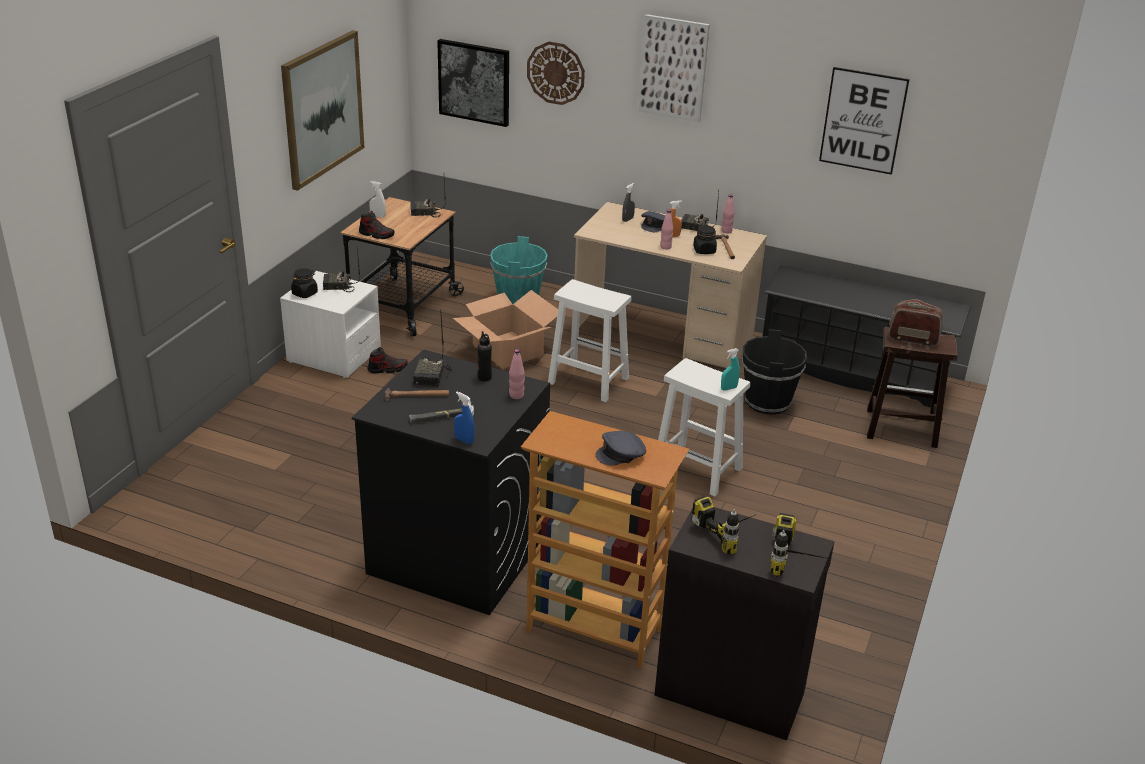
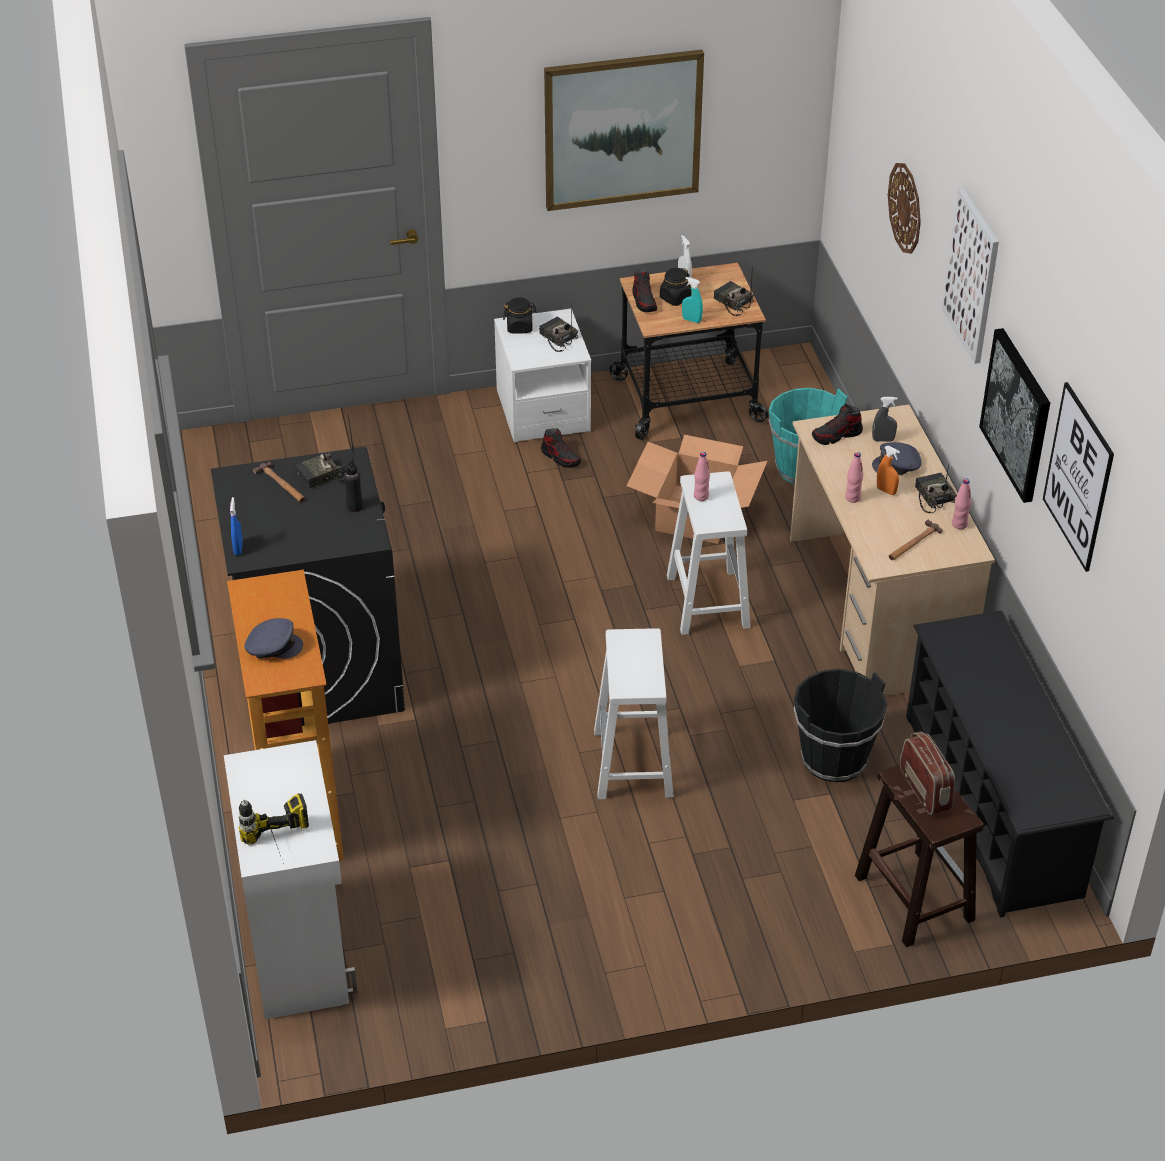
camera: 55 degrees right, 10 degrees up
(441, 416) = (262, 516): hammer -> none
(474, 82) = (861, 170): picture -> picture (1017, 414)
(516, 395) = (344, 541): pink bottle -> pink bottle (701, 496)
(605, 229) = (837, 435): none -> shoe
(621, 454) = (273, 646): grey cap -> grey cap turned 150 degrees clockwise
(704, 250) = (883, 530): black jar -> black jar (675, 298)
(728, 388) = (632, 687): turquoise spray bottle -> turquoise spray bottle (691, 320)
(730, 690) = (299, 948): black cabinet -> white cabinet
(731, 532) = (286, 784): power drill -> none

